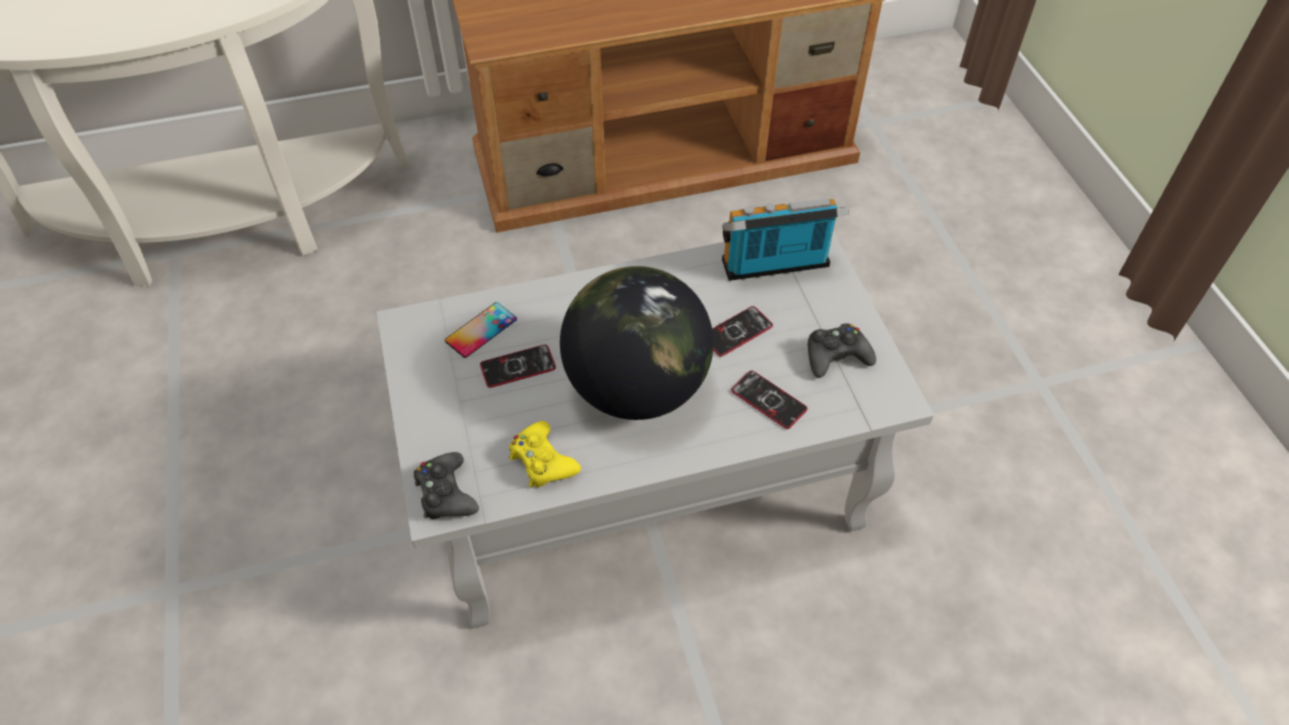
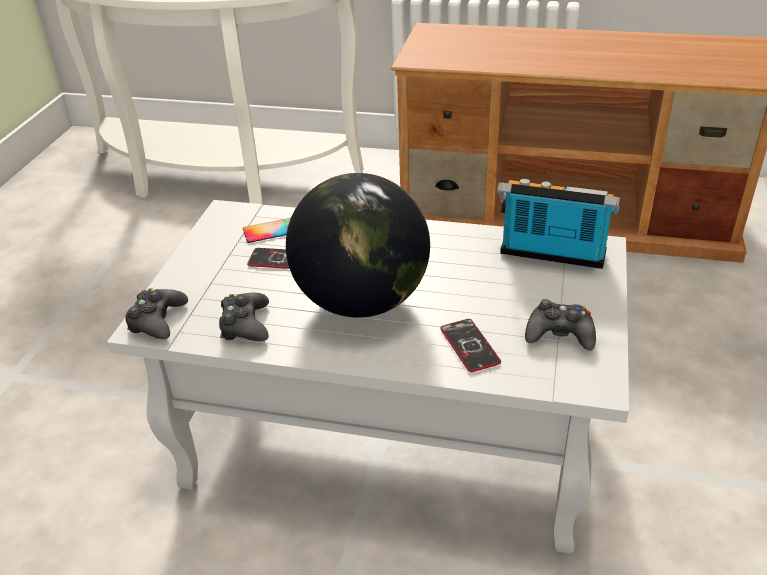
camera: 30 degrees right, 15 degrees down
(542, 461) = (245, 325): yellow game controller -> black game controller
(737, 332) = (479, 290): phone -> none

